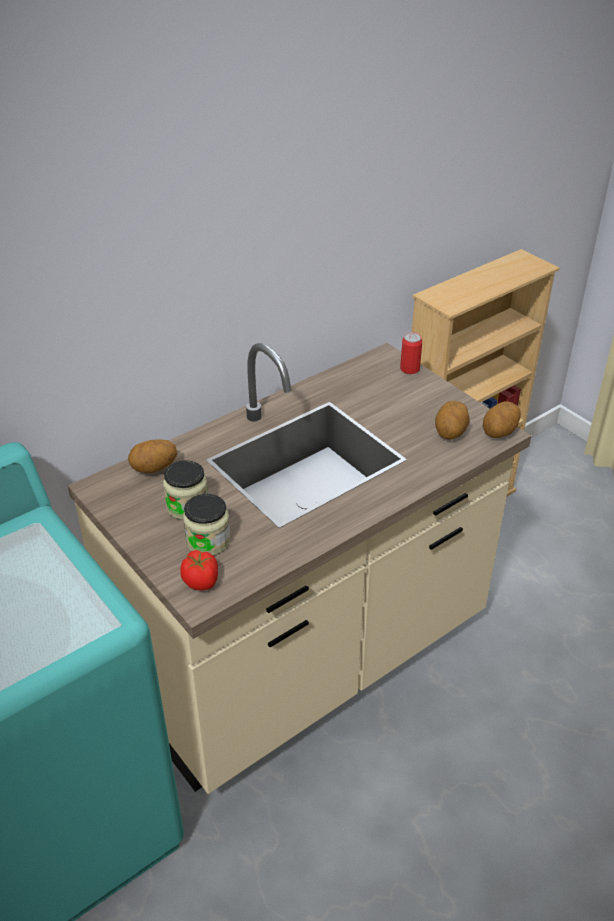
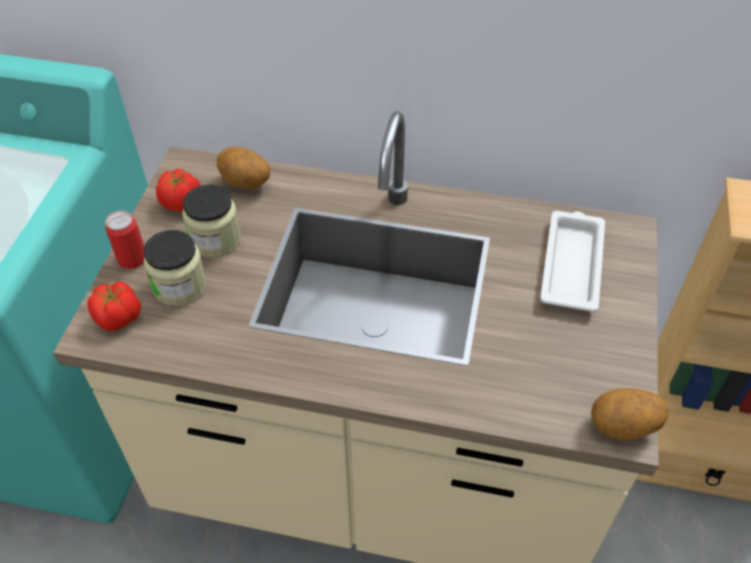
camera: 50 degrees right, 10 degrees up
(134, 506) = (182, 204): none -> tomato
(383, 386) = (571, 264): none -> white tray
(409, 369) = (633, 267): can -> can (132, 259)
(451, 432) = (563, 377): potato -> none

